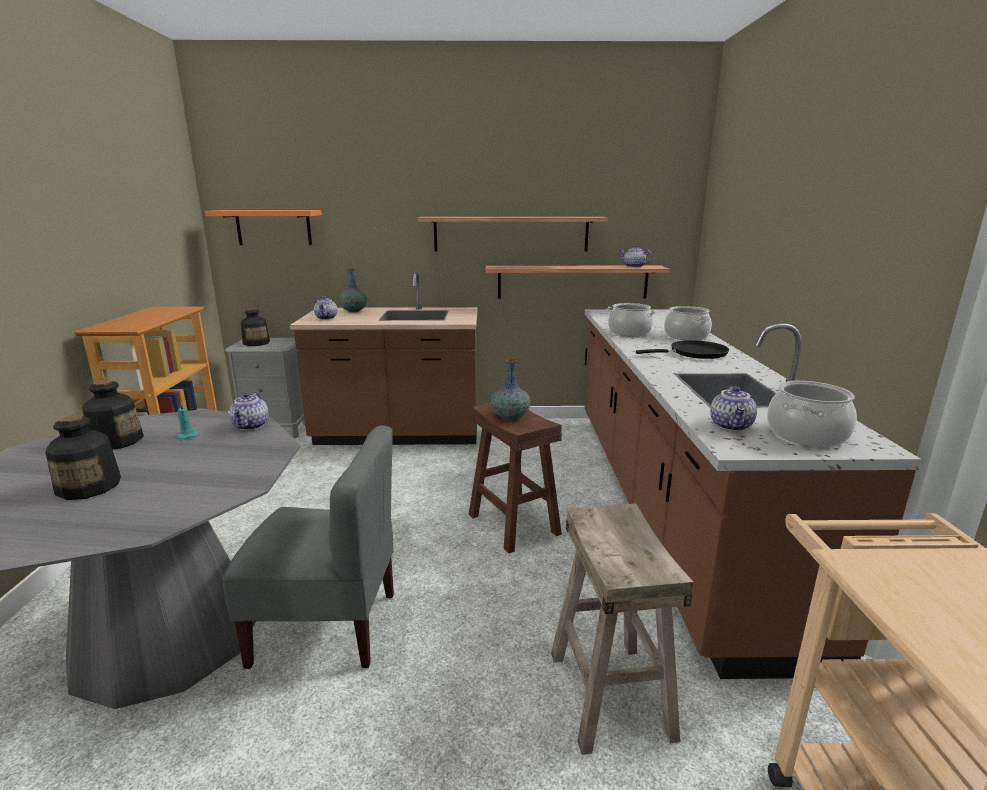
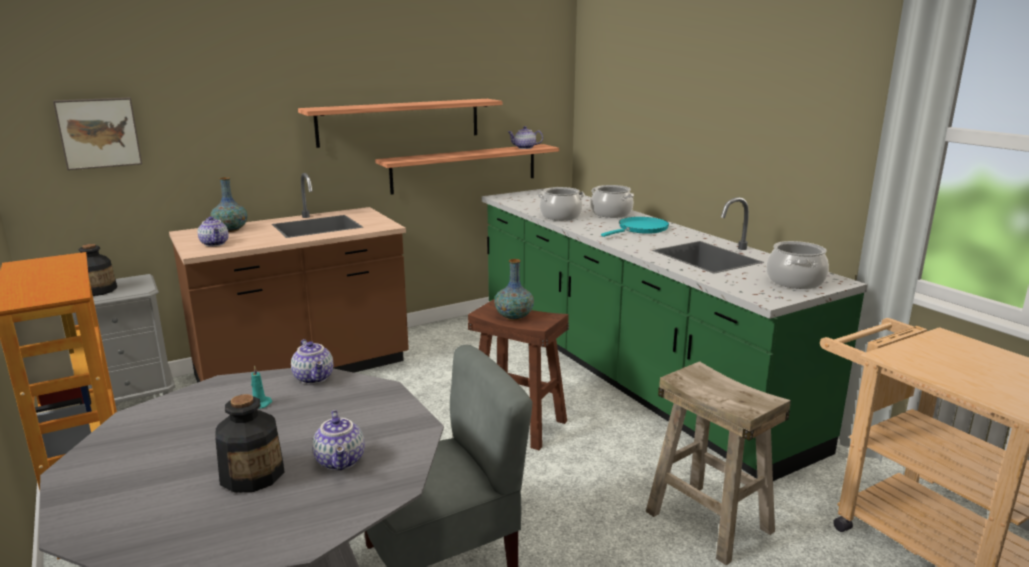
camera: 30 degrees left, 0 degrees up
(116, 441) = (182, 430): bottle -> none
(273, 227) = (99, 132): orange shelf -> picture
(667, 503) = (626, 371): brown counter -> green counter
(694, 353) = (640, 229): black frying pan -> turquoise frying pan
(732, 426) = (747, 285): teapot -> teapot (341, 461)

